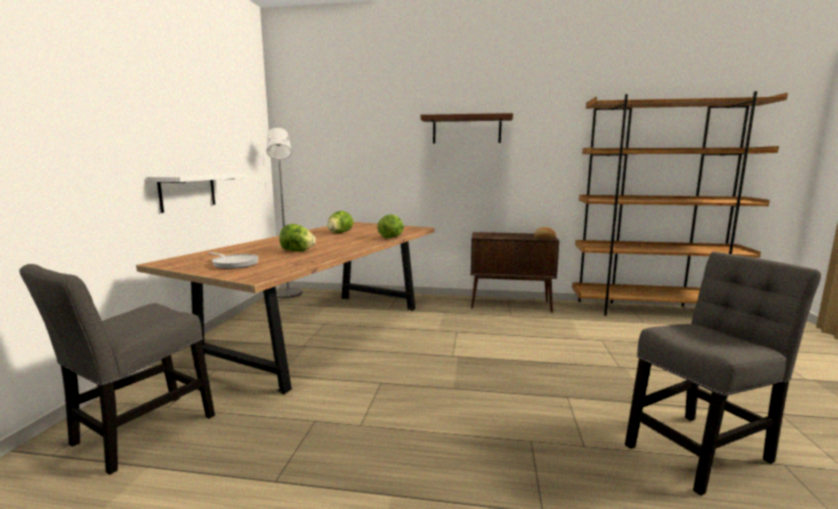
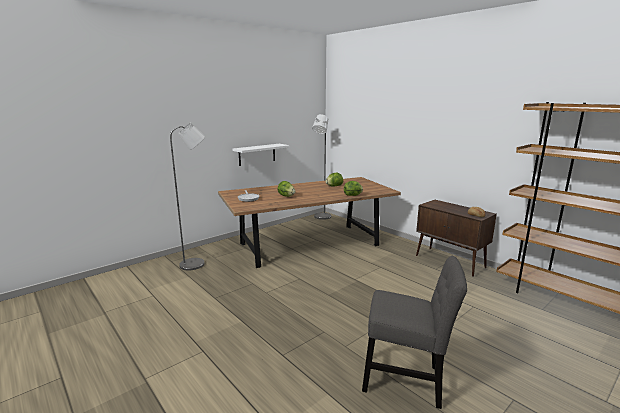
camera: 40 degrees right, 5 degrees up
(138, 434) = (197, 264): grey chair -> grey floor lamp
(466, 129) = (439, 120): brown shelf -> none

